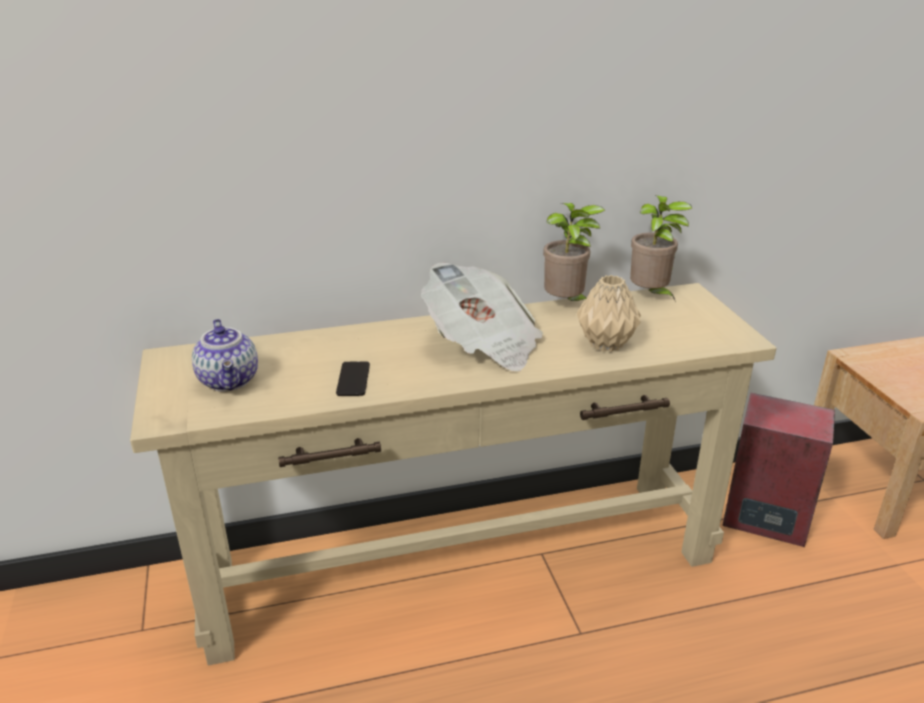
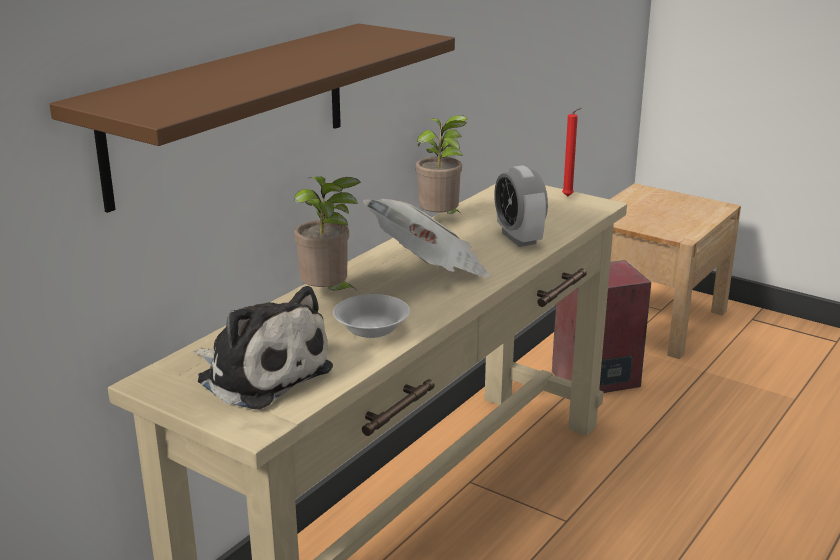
camera: 40 degrees left, 5 degrees down
(230, 381) = (260, 374): teapot -> plush toy
(295, 154) = (230, 111): none -> brown shelf
(353, 379) = (371, 330): phone -> white bowl
(605, 345) = (519, 238): beige vase -> alarm clock
(650, 296) = (492, 196): potted plant -> potted plant (328, 295)
(724, 321) = (569, 197): none -> red candle

